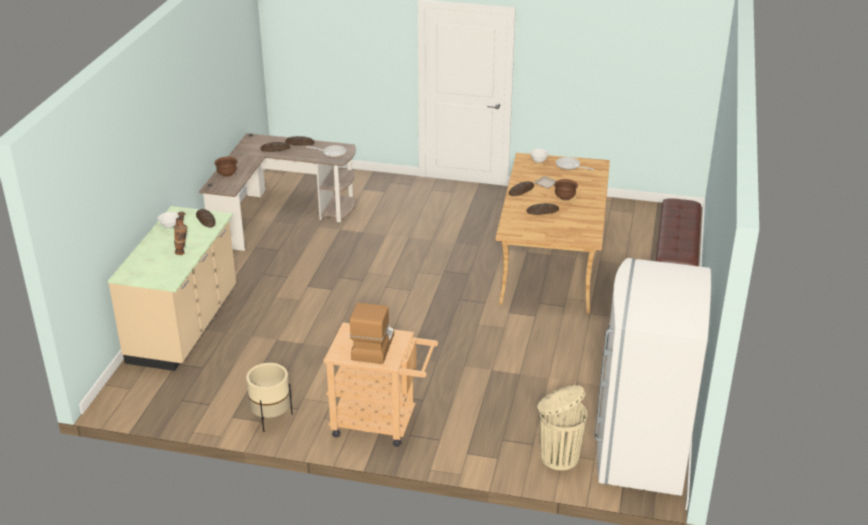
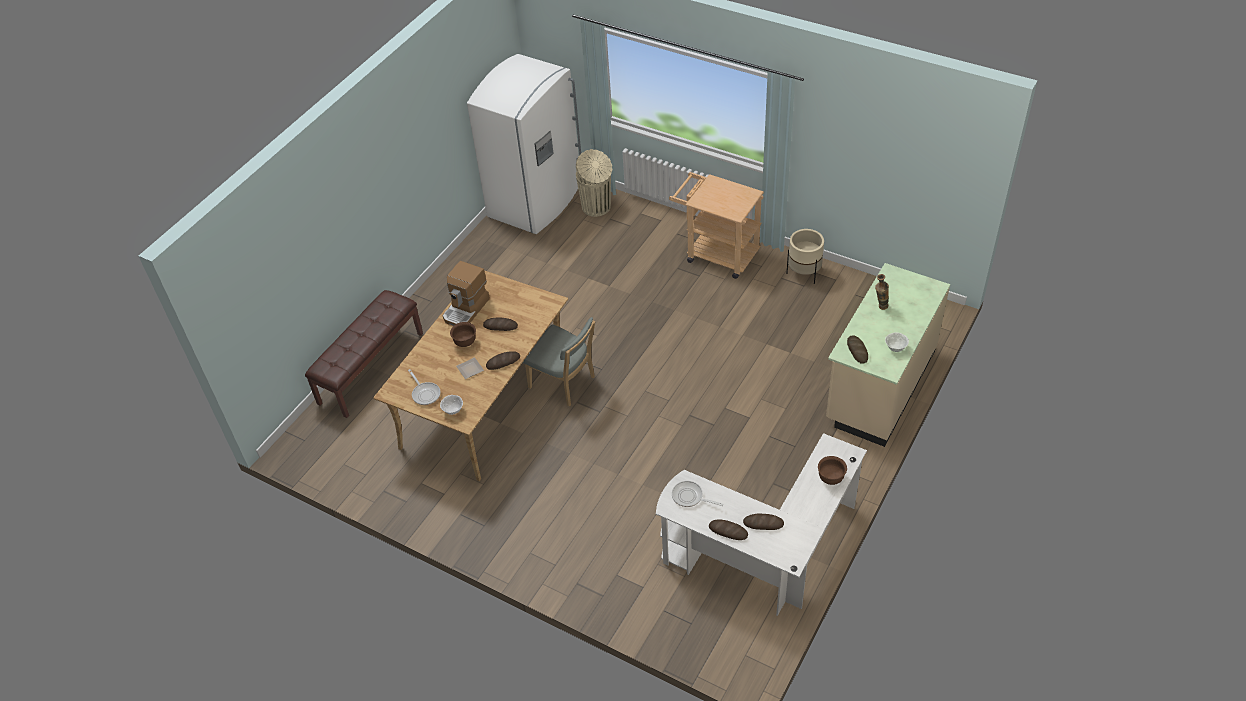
camera: 160 degrees left, 15 degrees up
(278, 214) = (764, 554): brown desk -> white desk
(372, 346) = (722, 195): coffee machine -> coffee machine (466, 309)
(488, 284) = (564, 384): none -> grey chair

